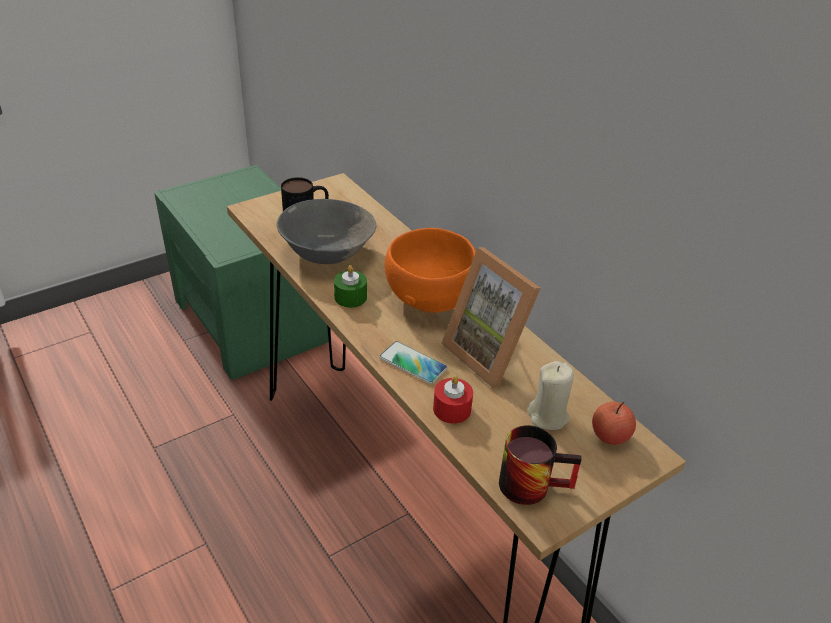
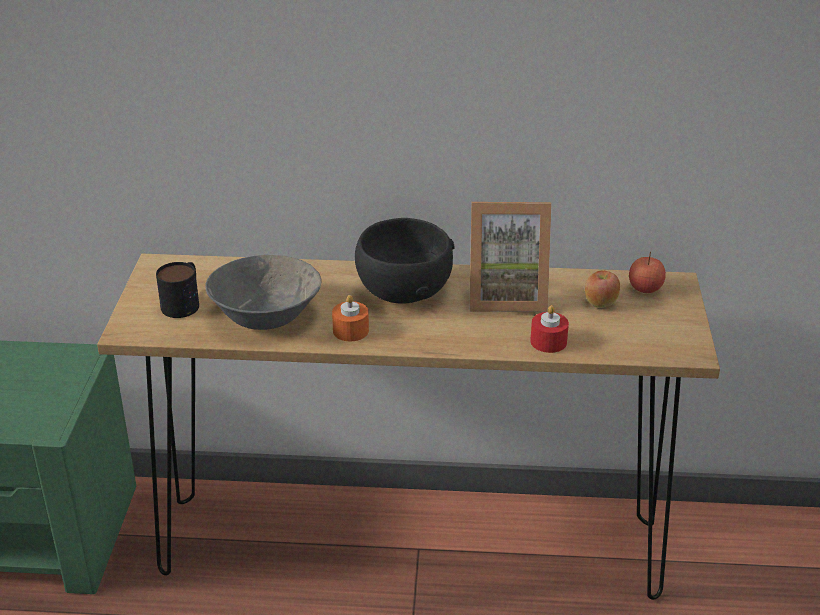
camera: 50 degrees left, 5 degrees down
(350, 297) = (350, 331): green candle -> orange candle
(412, 363) = (476, 336): phone -> none
(430, 298) = (403, 292): orange bowl -> black bowl
(532, 482) = (656, 341): mug -> none
(548, 416) = (600, 303): beige candle -> apple

